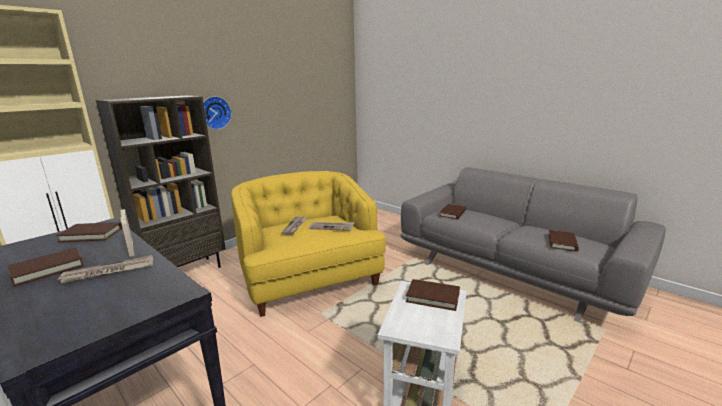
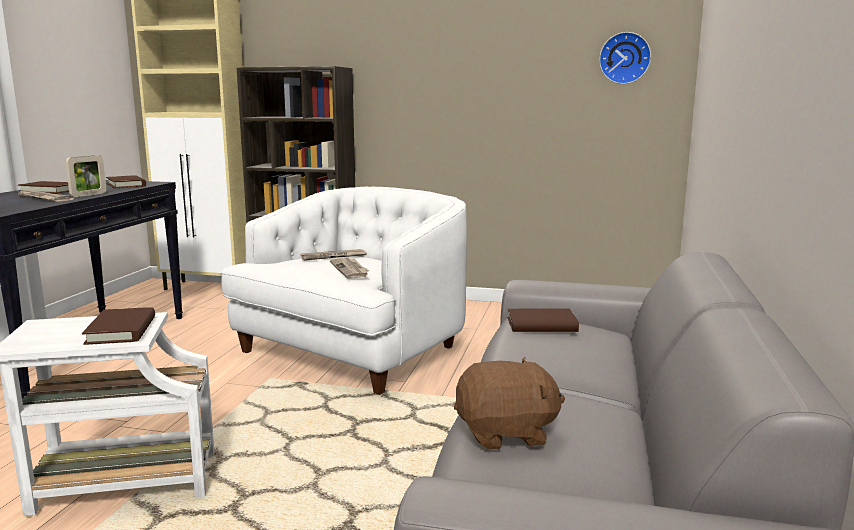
camera: 60 degrees right, 5 degrees down
(215, 112) = (389, 94): wall clock -> wall clock (624, 58)
(309, 279) = (352, 351): yellow armchair -> white armchair
(562, 242) = (506, 433): brown book -> brown plush toy

